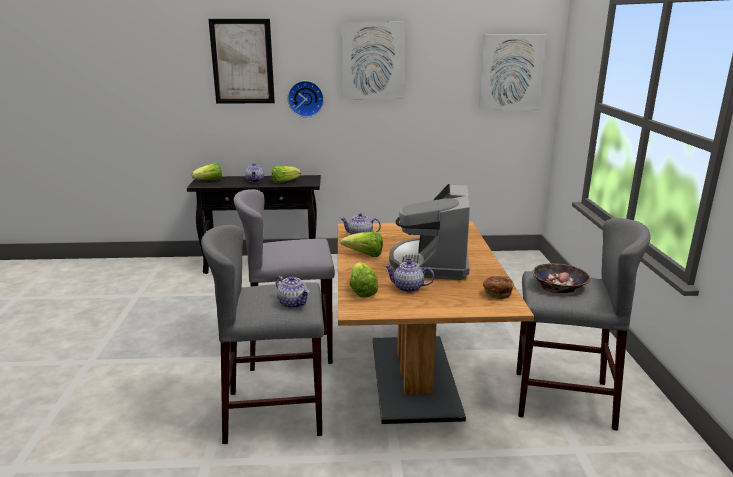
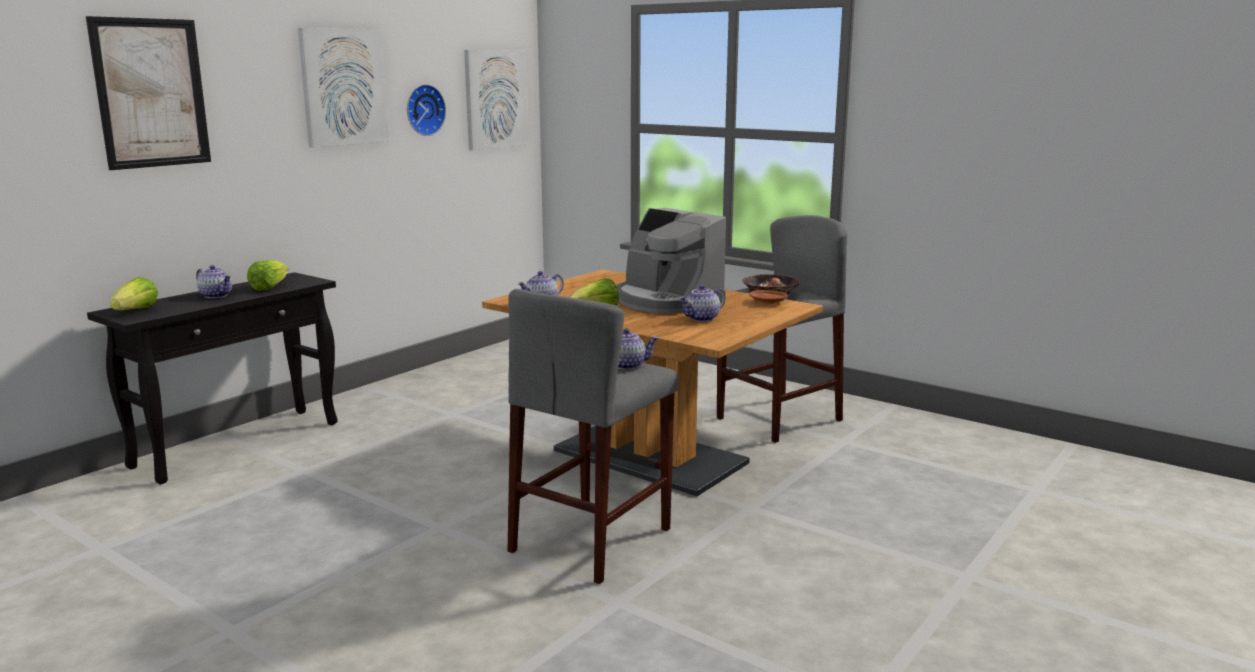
camera: 50 degrees left, 5 degrees down
(291, 348) = (483, 492): grey stool -> none
(305, 98) = (257, 151): wall clock -> wall clock (423, 110)
(362, 290) = (675, 331): lettuce -> none
(497, 294) = (768, 302): bread -> brown plate

